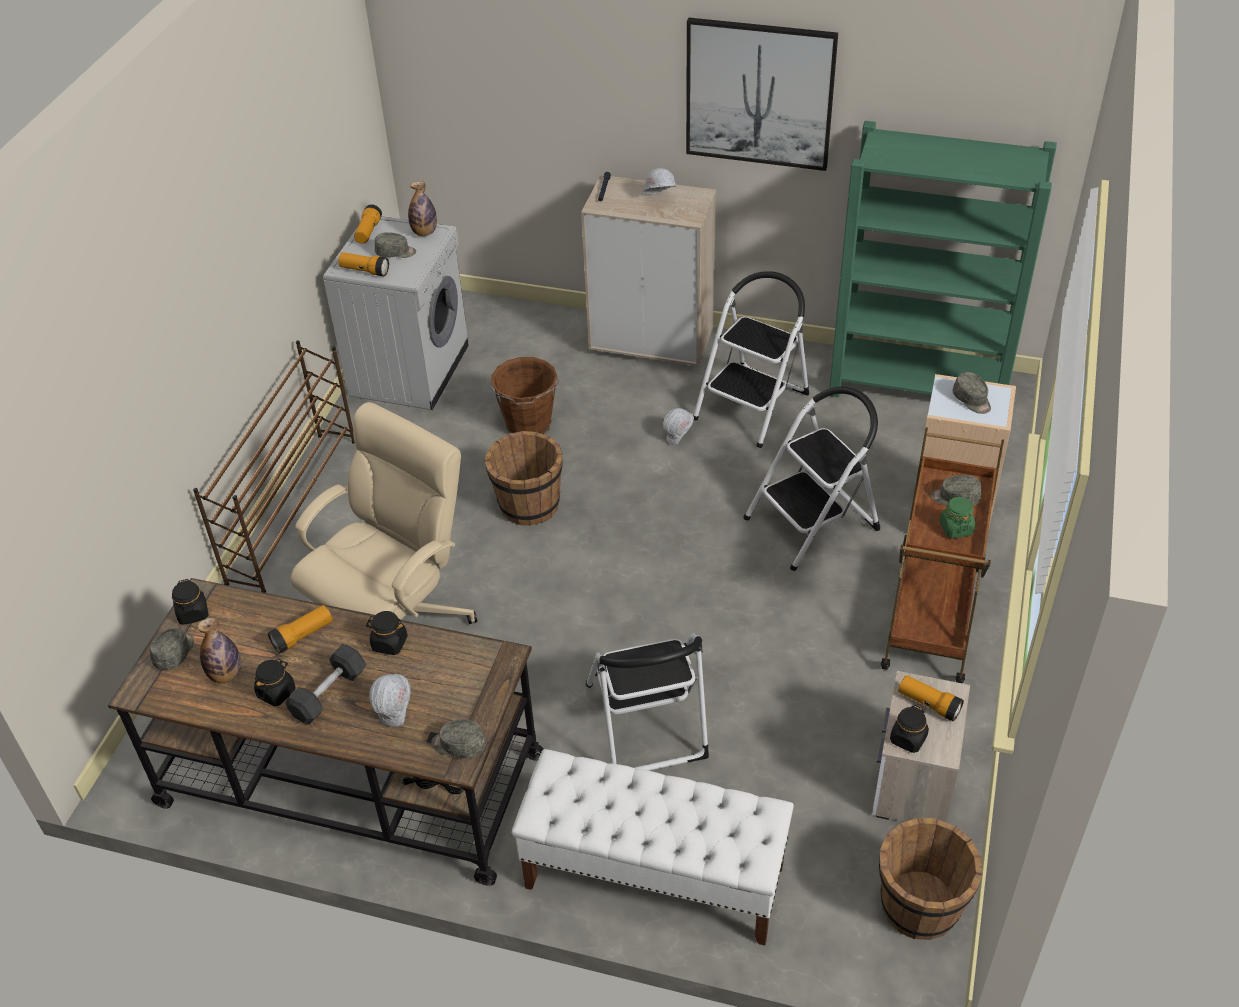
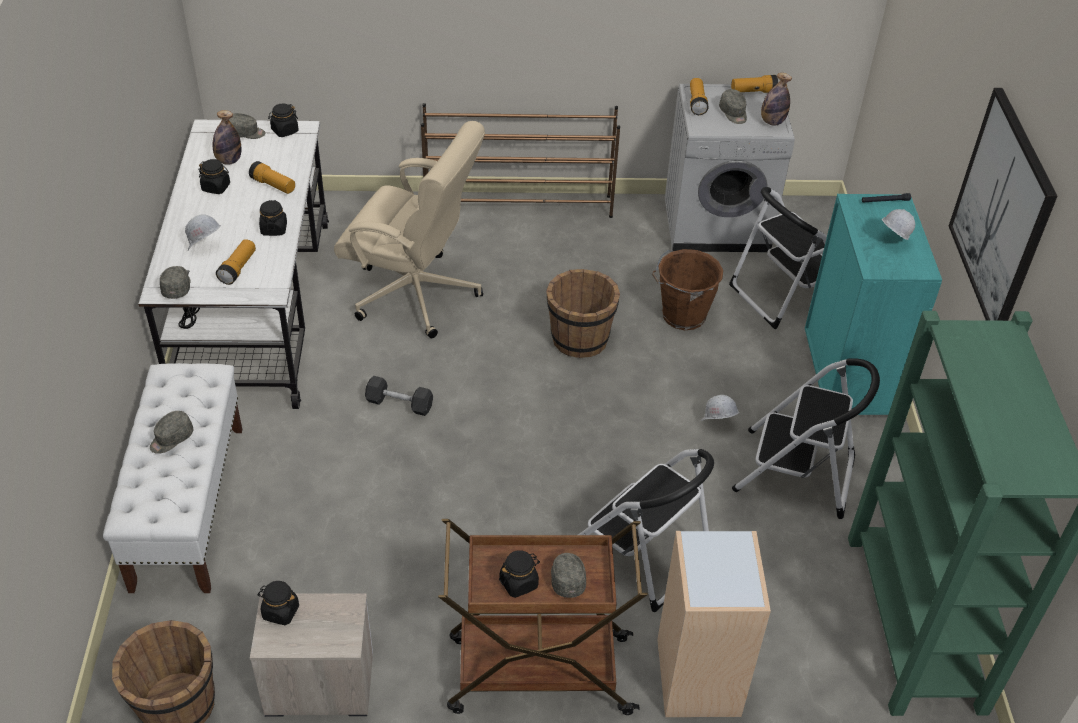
camera: 70 degrees right, 0 degrees up
(329, 693) = (219, 212): grey dumbbell -> grey dumbbell (399, 404)
(352, 781) = (254, 310): brown desk -> white desk
(646, 724) = (346, 470): step ladder -> step ladder (785, 293)
(653, 345) = (848, 378): beige cabinet -> turquoise cabinet
(929, 704) = (327, 624): flashlight -> flashlight (238, 268)
(955, 528) = (519, 583): green jar -> black jar
(972, 400) = (723, 569): grey cap -> grey cap (171, 438)

